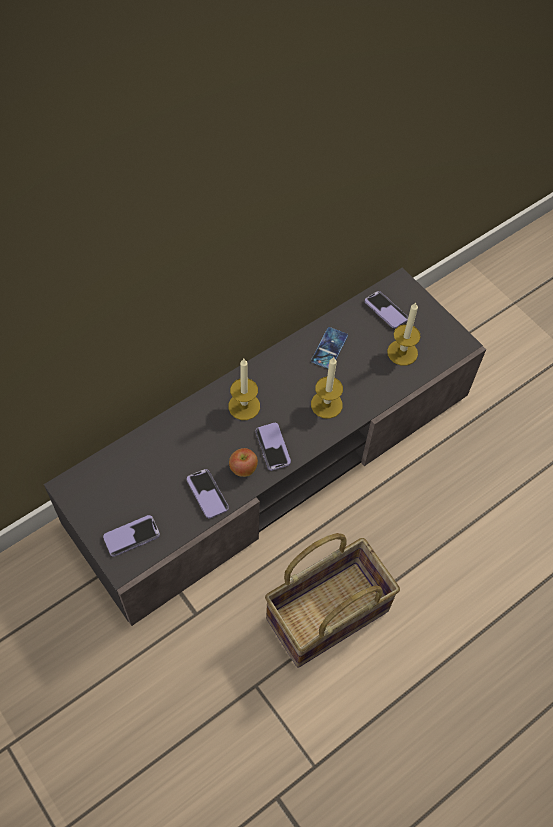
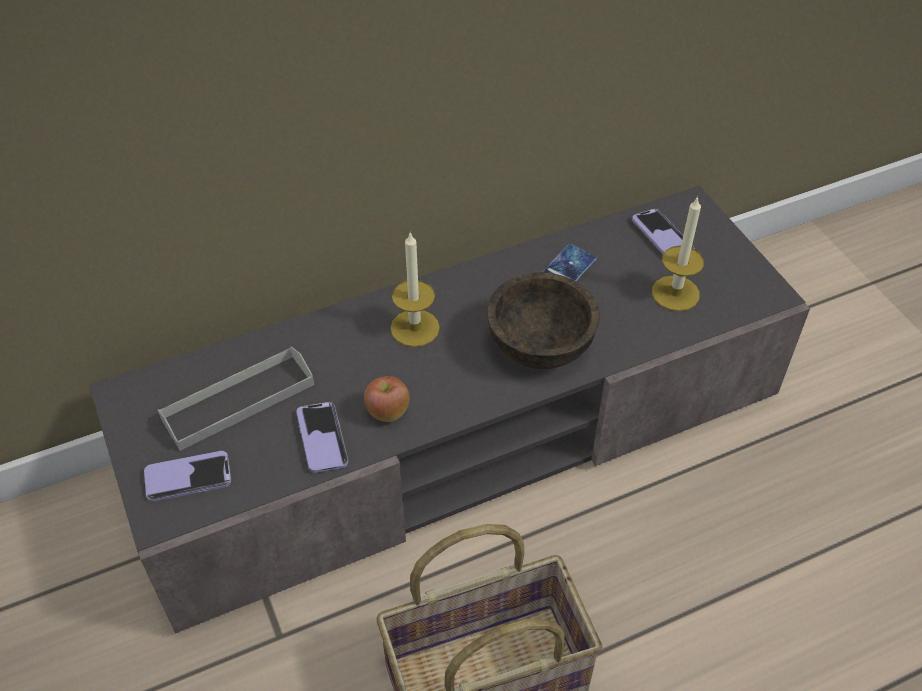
camera: 15 degrees right, 10 degrees down
(146, 478) = (238, 401): none -> grey tray
(273, 447) = (442, 390): phone -> none
(326, 404) = (540, 345): candle -> brown bowl

